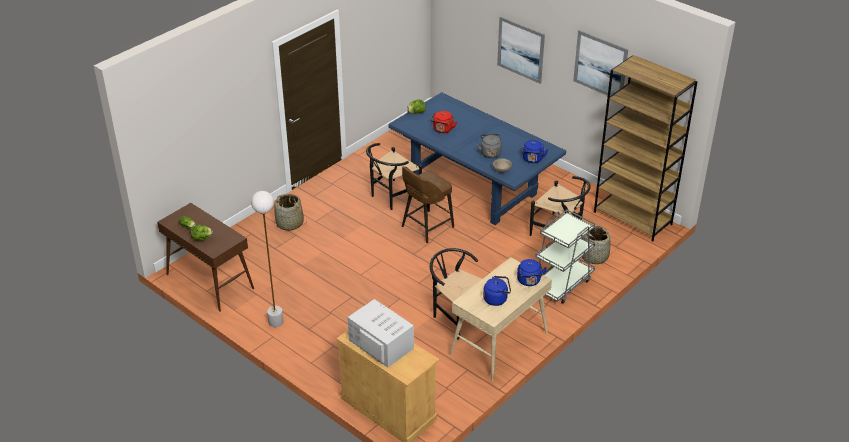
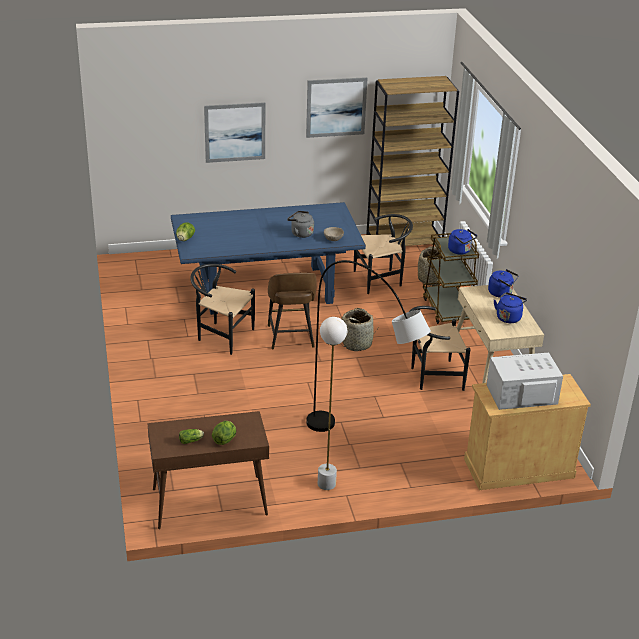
camera: 55 degrees left, 5 degrees down
(290, 223) = (181, 410): basket -> basket (357, 343)
(334, 319) = (362, 446): none -> grey floor lamp
(391, 197) = (221, 335): black chair -> black chair turned 120 degrees clockwise
(443, 130) = (232, 239): red kettle -> none
(532, 160) = (337, 220): blue kettle -> blue kettle (460, 251)
(561, 283) = (447, 309): grey cart -> brown cart

